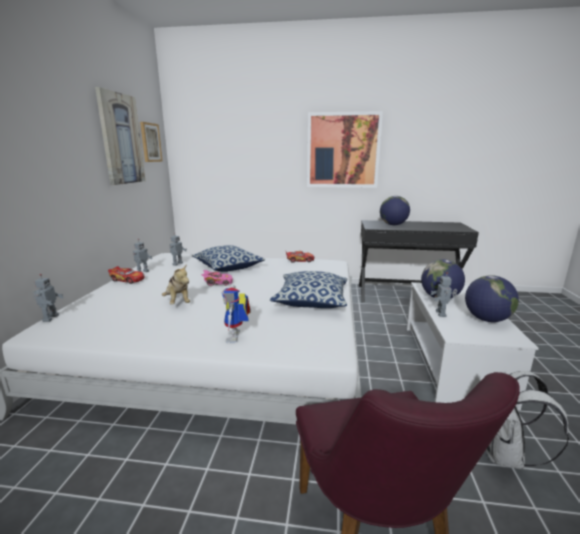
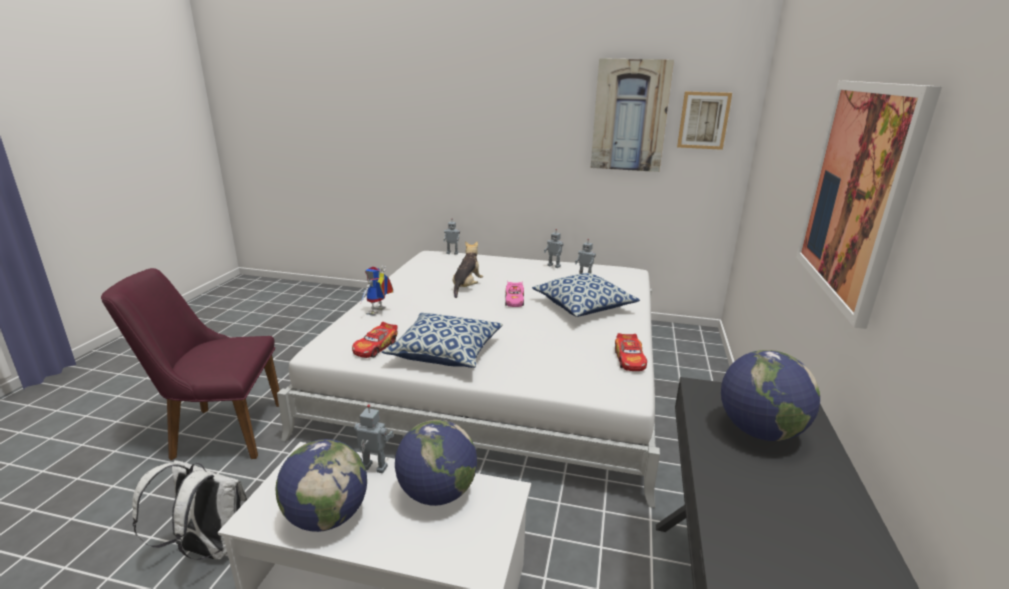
camera: 95 degrees right, 5 degrees up
(127, 279) = (532, 263): toy car -> toy car (376, 347)
(178, 302) = (466, 287): plush toy -> plush toy turned 135 degrees clockwise
(236, 337) = (378, 312): toy robot -> toy robot turned 75 degrees counterclockwise

